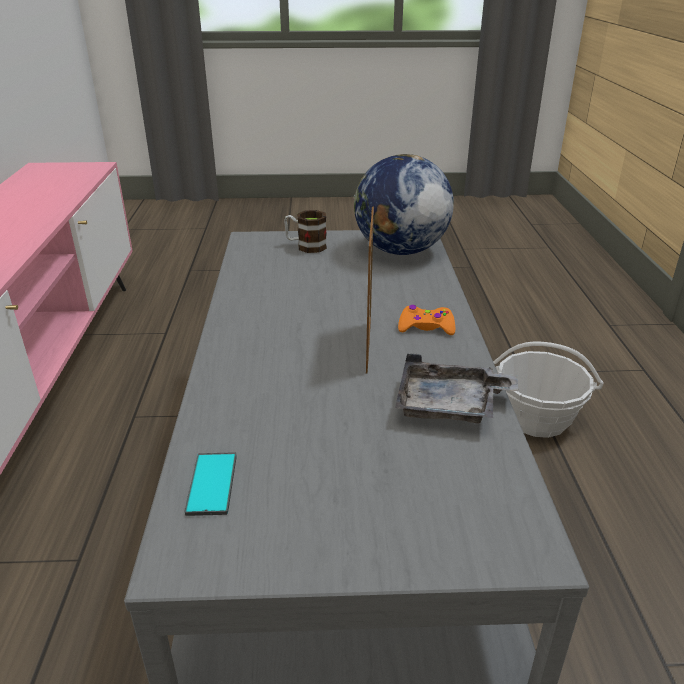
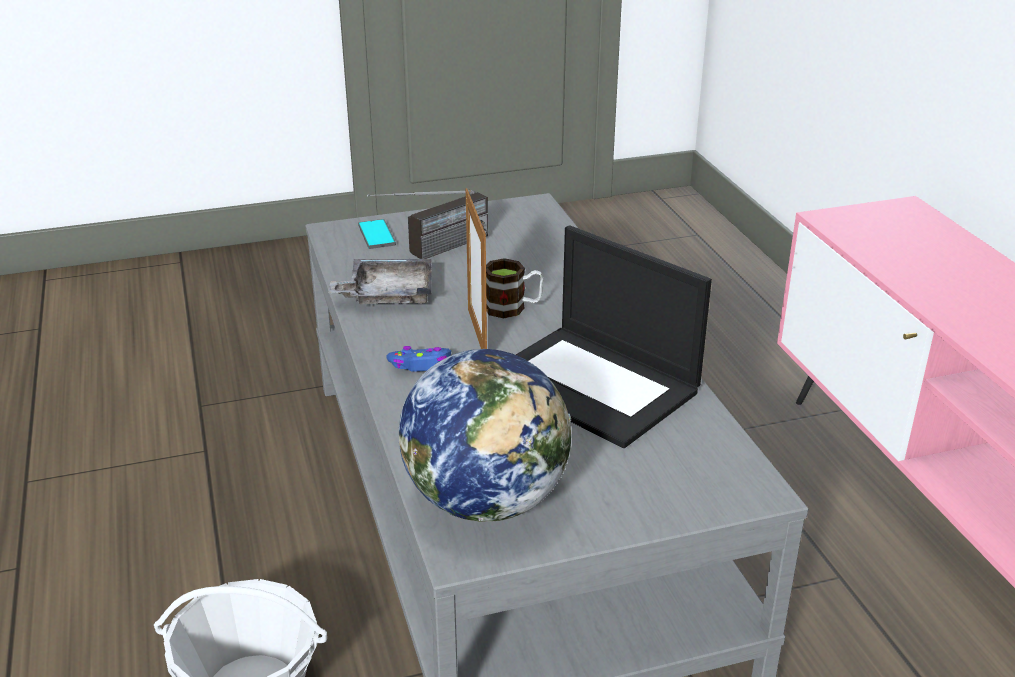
camera: 165 degrees right, 0 degrees up
(211, 484) = (543, 231): phone -> phone (376, 235)
(295, 295) = (595, 385): none -> laptop
(306, 246) = (648, 486): mug -> mug (513, 308)
(383, 468) = (432, 251): none -> radio
(426, 327) = (420, 364): orange game controller -> blue game controller

